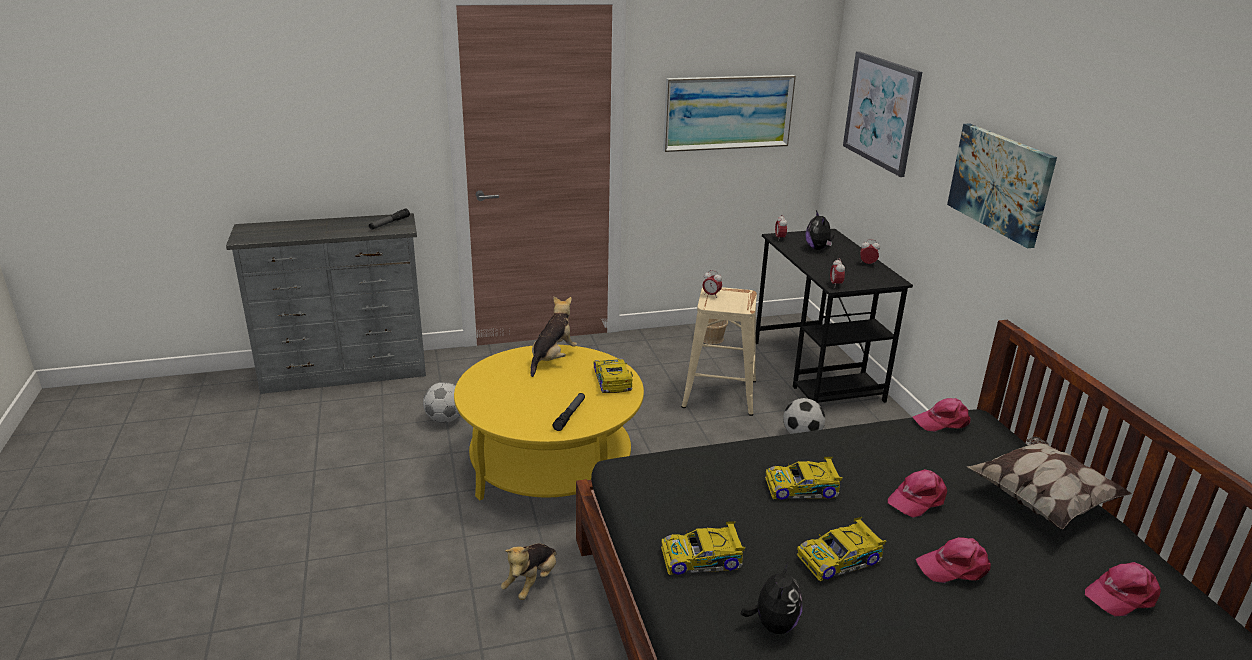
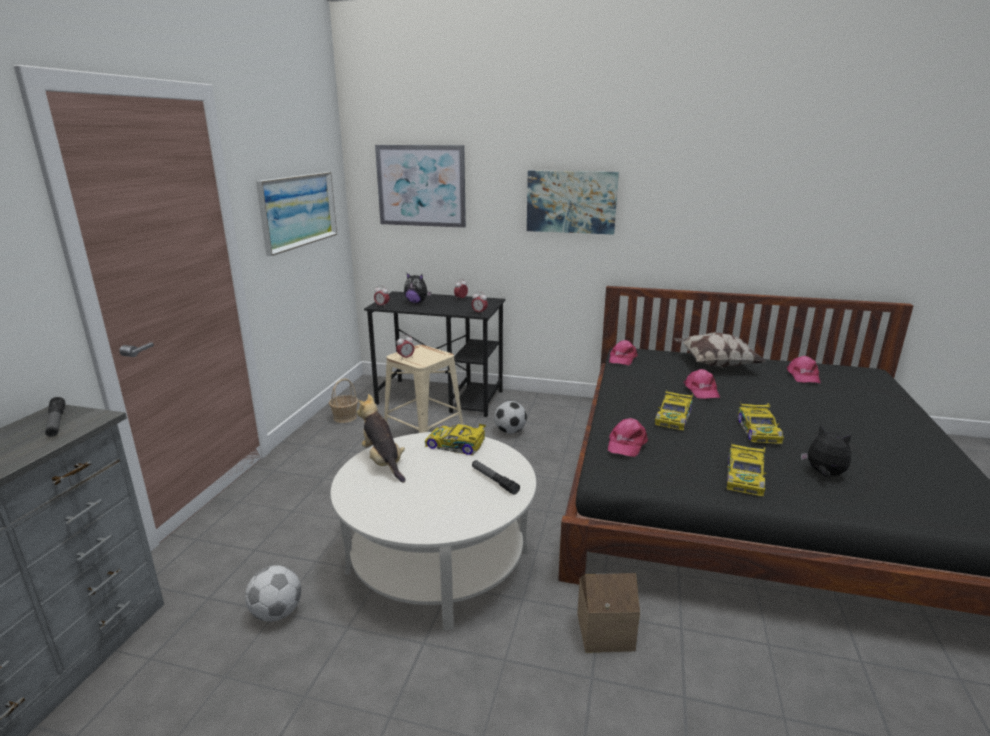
camera: 60 degrees left, 5 degrees down
(531, 582) = (604, 629): plush toy -> toy house
(551, 465) = (438, 561): yellow coffee table -> white coffee table
(954, 567) = (773, 403): pink cap -> pink cap (626, 444)

